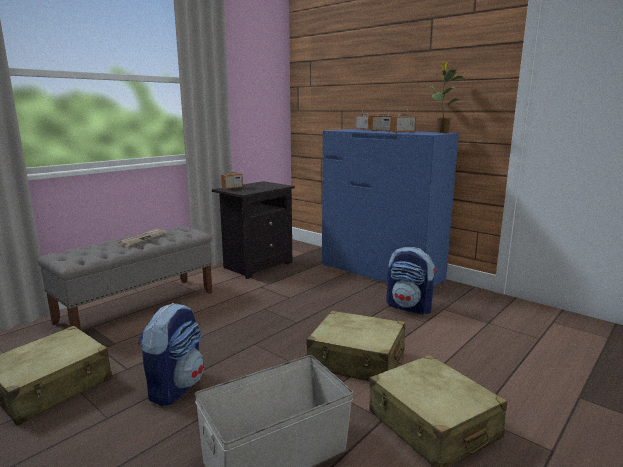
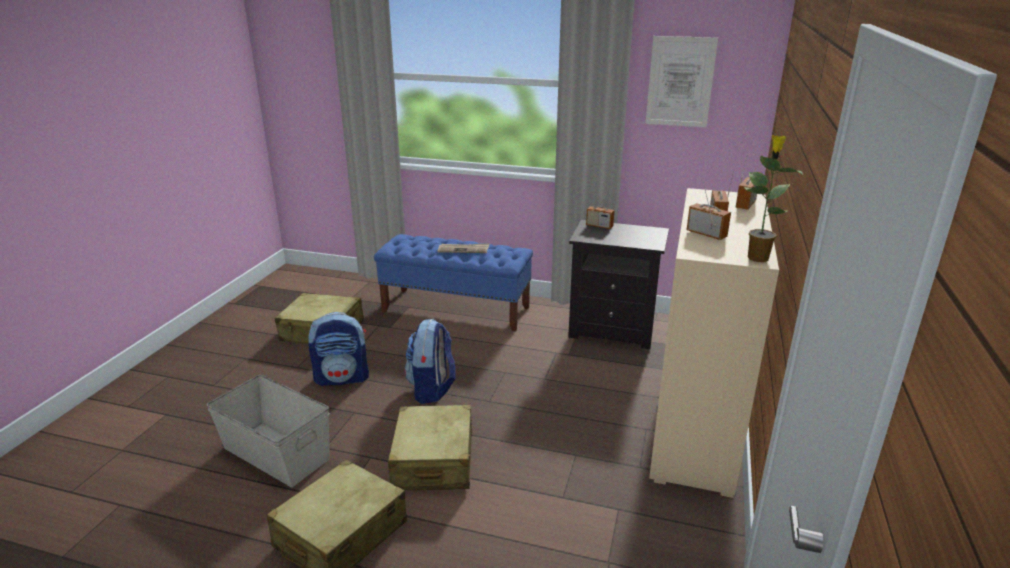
camera: 65 degrees right, 10 degrees up
(138, 306) = (456, 309): grey bench -> blue bench
(245, 78) = (680, 82): none -> picture
(381, 273) = (694, 427): blue dresser -> beige dresser
(409, 307) = (597, 476): backpack -> backpack (432, 389)

